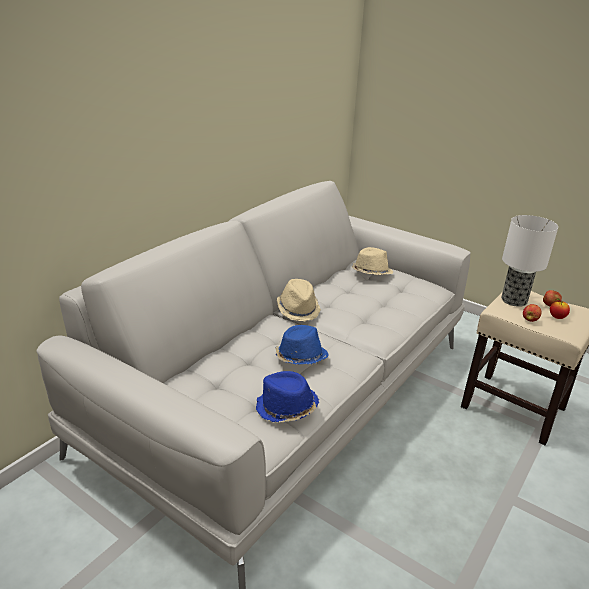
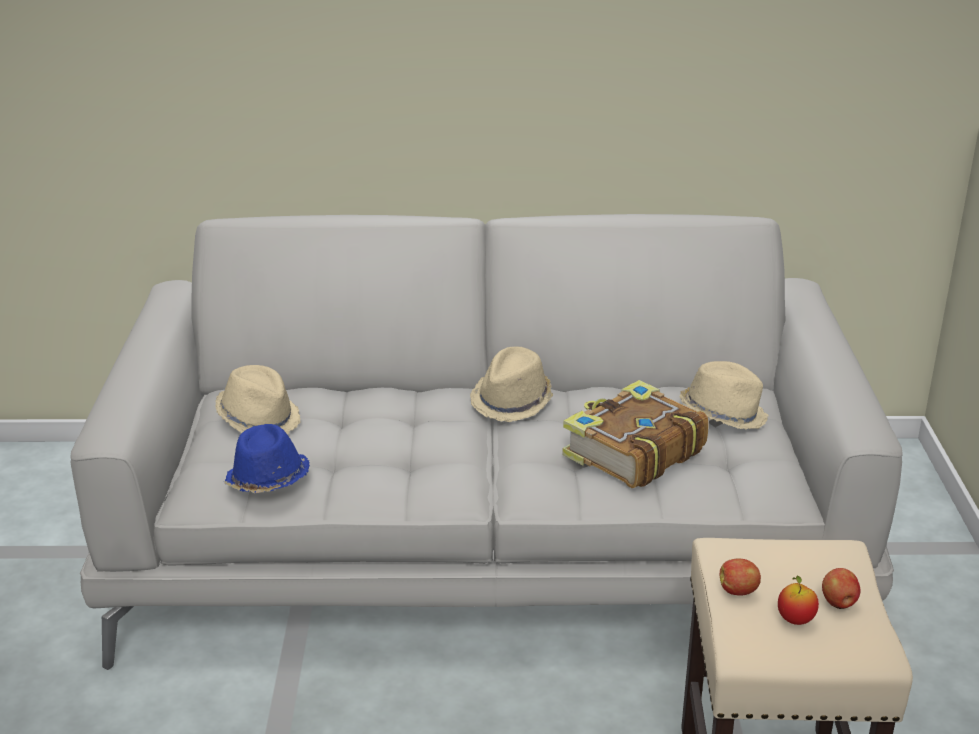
camera: 55 degrees right, 0 degrees up
(217, 385) = (259, 419): none -> beige hat
(300, 358) = (388, 448): blue hat -> none
(377, 302) = (632, 452): none -> book
(514, 301) = (787, 557): table lamp -> none

